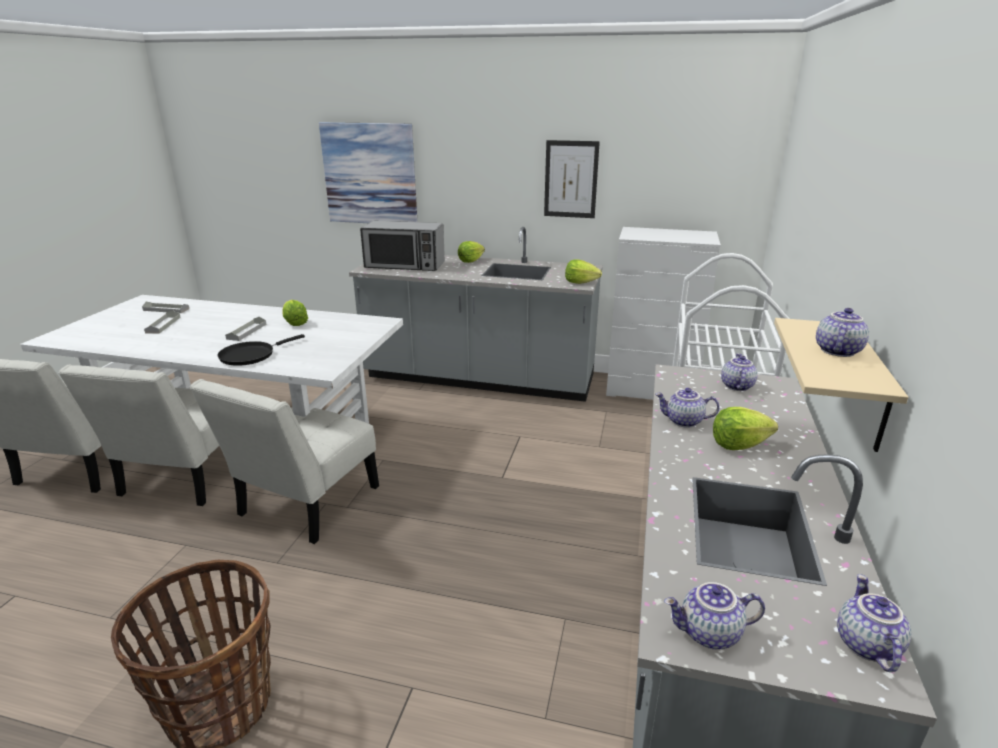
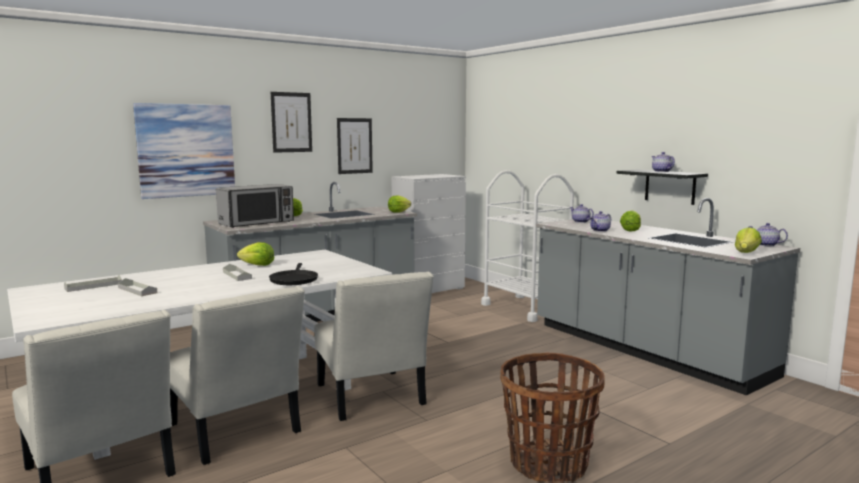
camera: 50 degrees left, 15 degrees down
(484, 145) = (291, 122): none -> picture
(709, 634) = (746, 253): teapot -> lettuce
(868, 388) = (670, 186): beige shelf -> black shelf

